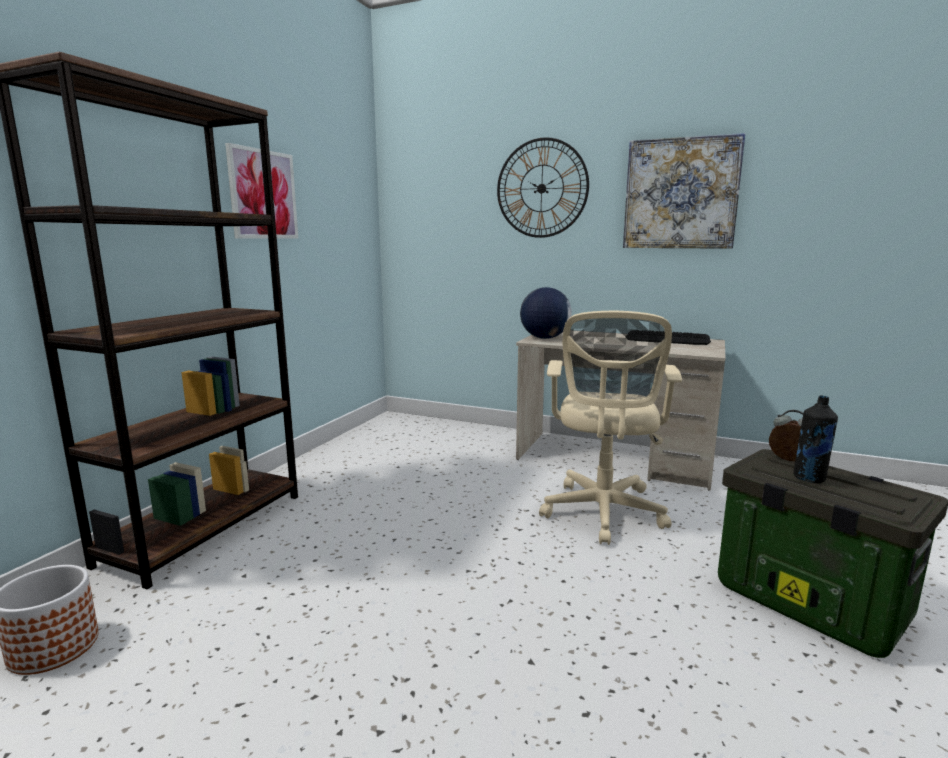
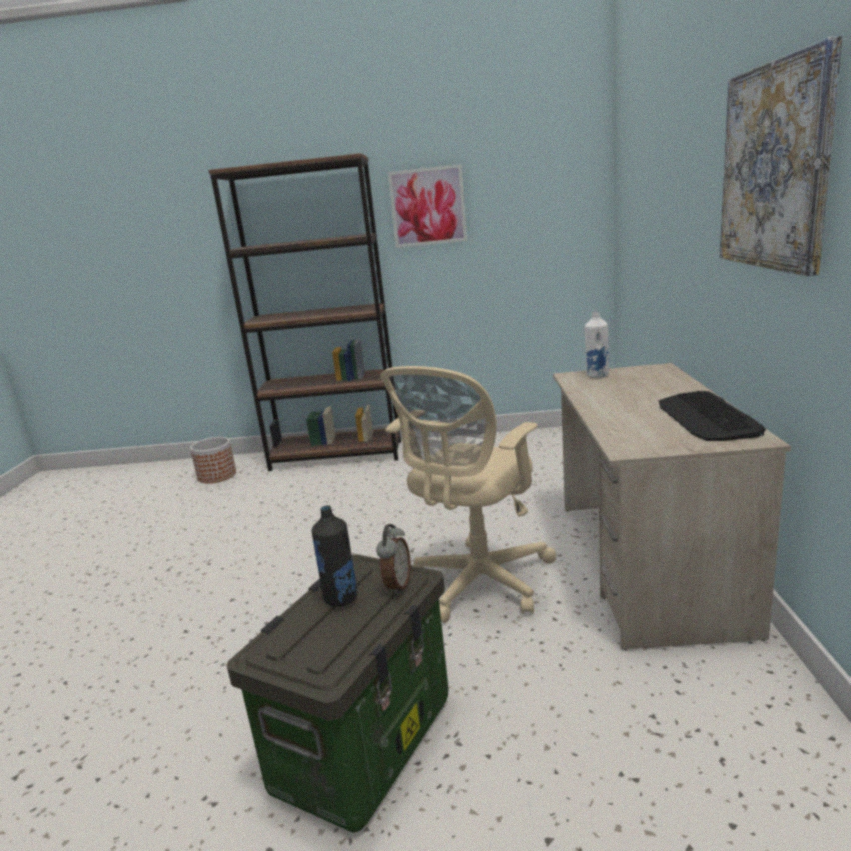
camera: 70 degrees right, 5 degrees up
(541, 188) = (682, 162): wall clock -> none
(544, 338) = (597, 375): globe -> white bottle
(603, 514) = (477, 584): beige office chair -> beige office chair turned 45 degrees counterclockwise

